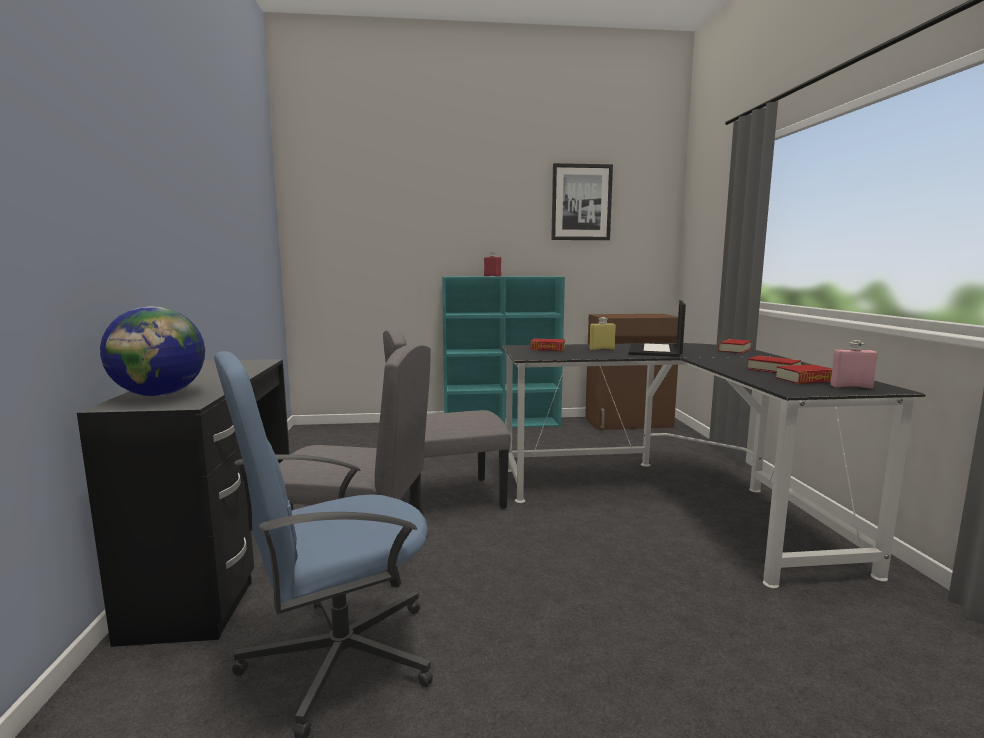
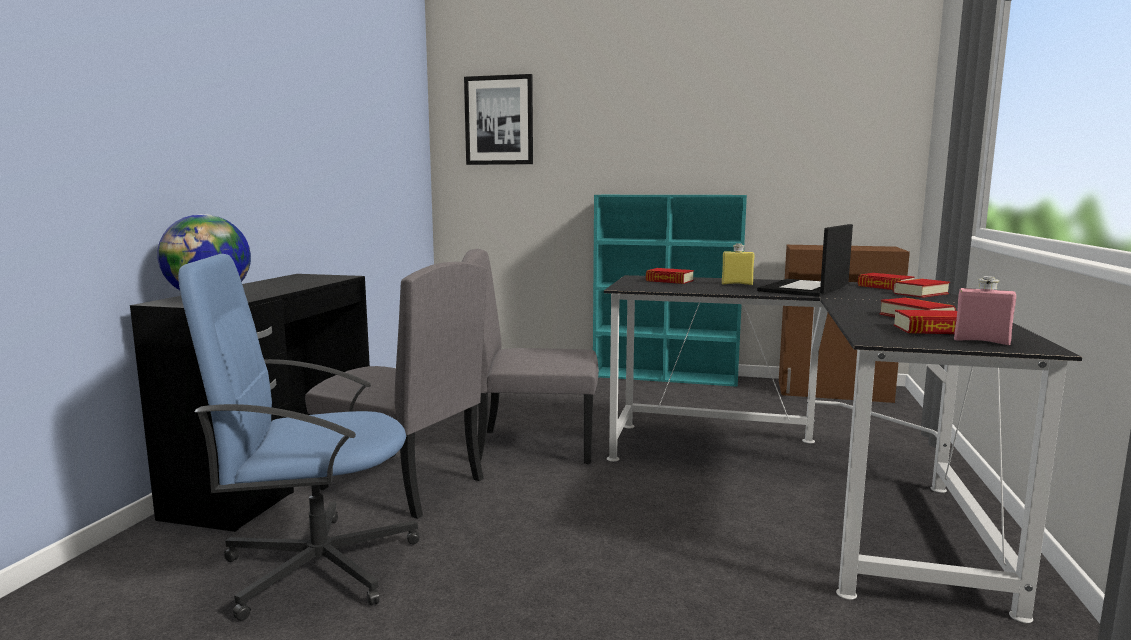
camera: 20 degrees right, 0 degrees up
(492, 276) = (658, 194): red bottle -> none
(581, 202) = (781, 99): picture -> picture (499, 120)
(702, 346) = (885, 287): none -> book

